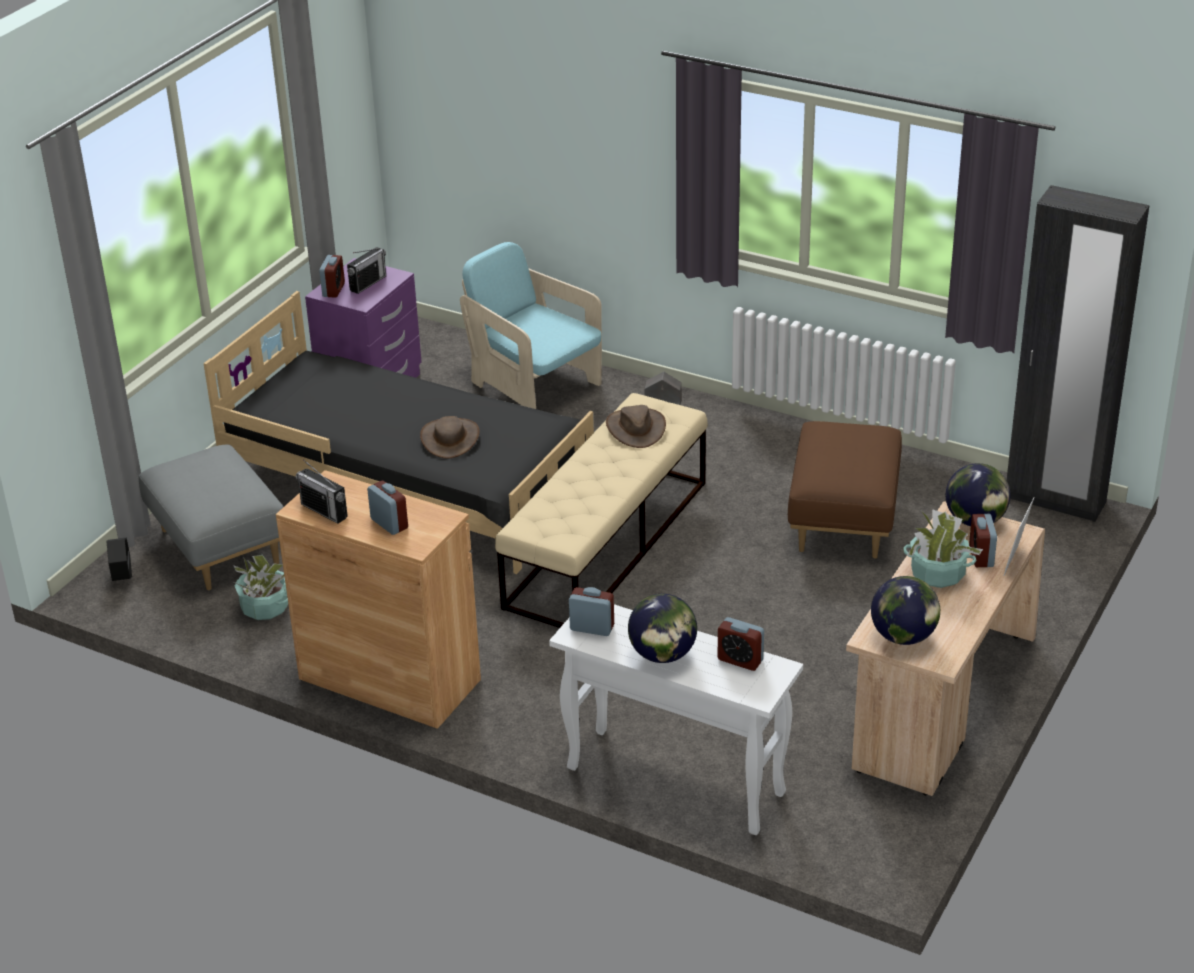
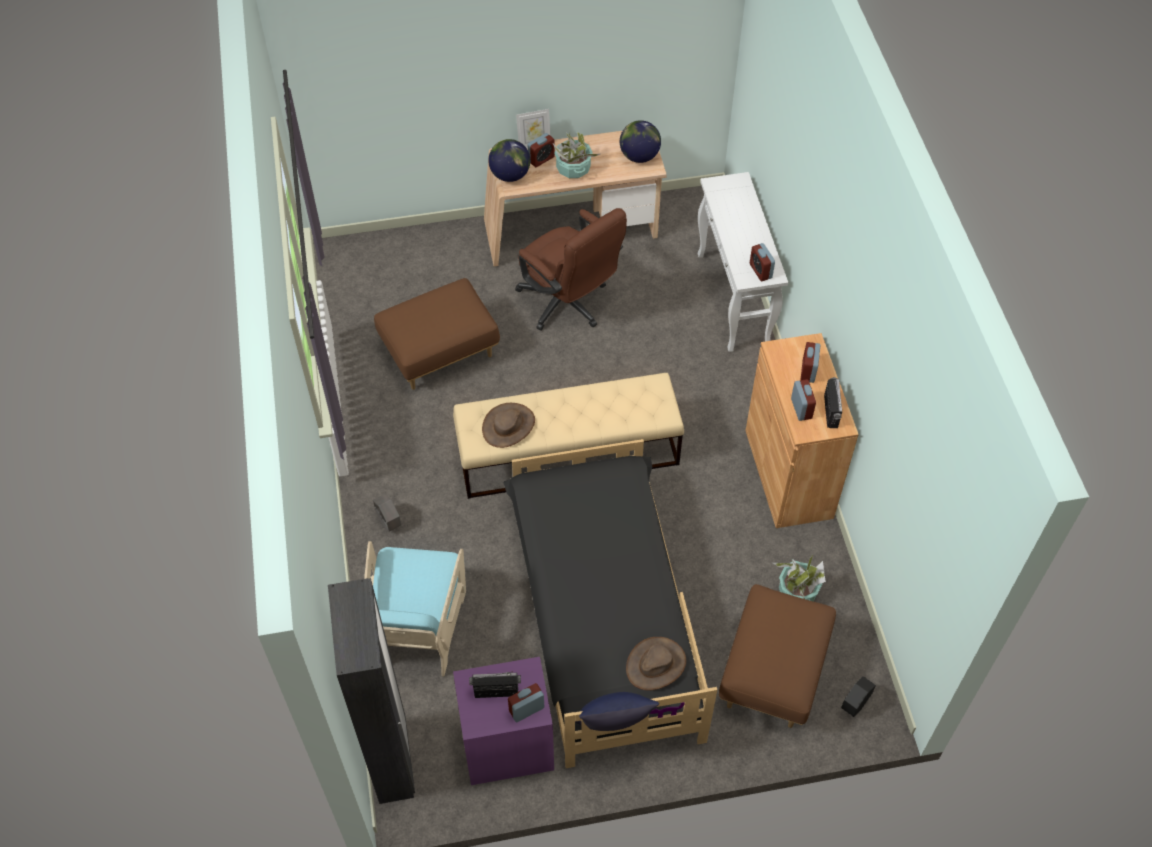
camera: 130 degrees left, 20 degrees up
(218, 548) = (773, 674): grey ottoman -> brown ottoman
(277, 367) = (614, 726): none -> blue pillow
(450, 438) = (604, 532): brown hat -> brown hat (655, 664)
(662, 654) = (750, 232): globe -> none
(740, 660) = (722, 201): alarm clock -> alarm clock (801, 408)
(815, 641) = (568, 305): none -> brown office chair
(1054, 500) = (335, 268): black wardrobe -> black wardrobe (393, 760)

